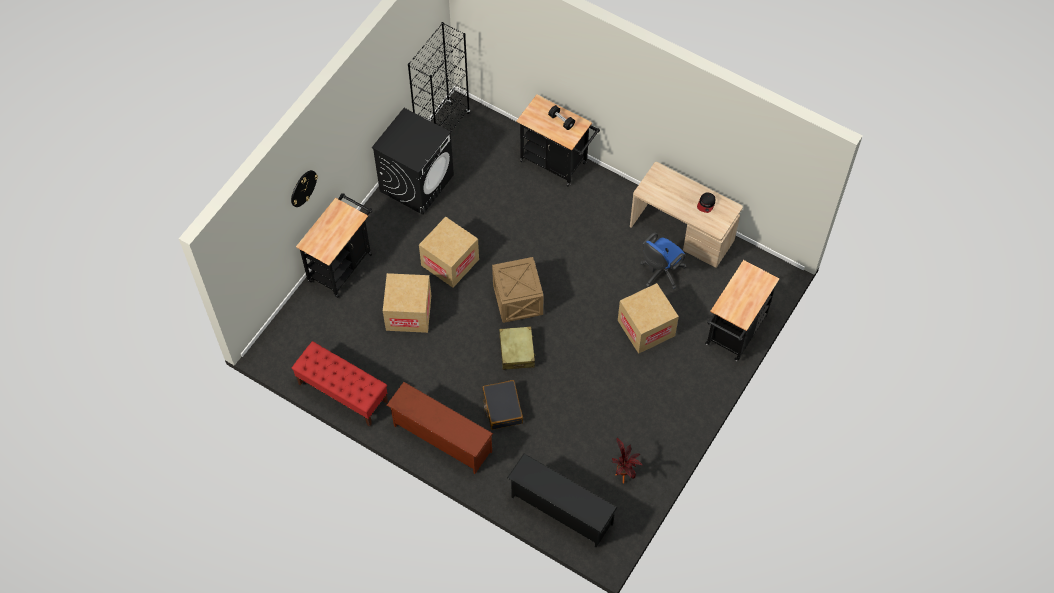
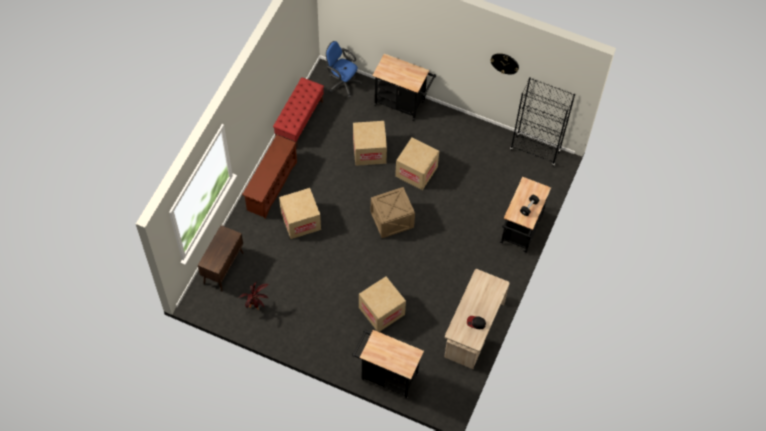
camera: 80 degrees right, 0 degrees up
(303, 188) = (407, 31): wall clock -> wall clock (504, 63)
(417, 182) = (481, 140): black washing machine -> none
(502, 408) = (300, 221): black suitcase -> cardboard box
(517, 351) = (348, 225): beige suitcase -> none
(560, 511) = (223, 268): black shoe rack -> brown cabinet
(660, 273) = (433, 317): blue office chair -> blue office chair (342, 83)

